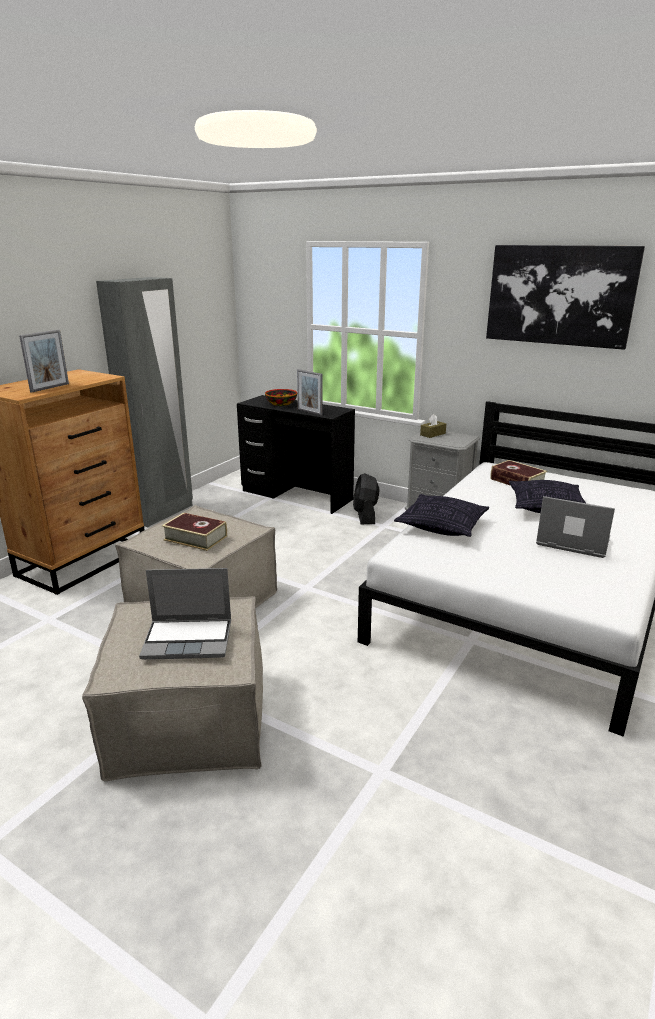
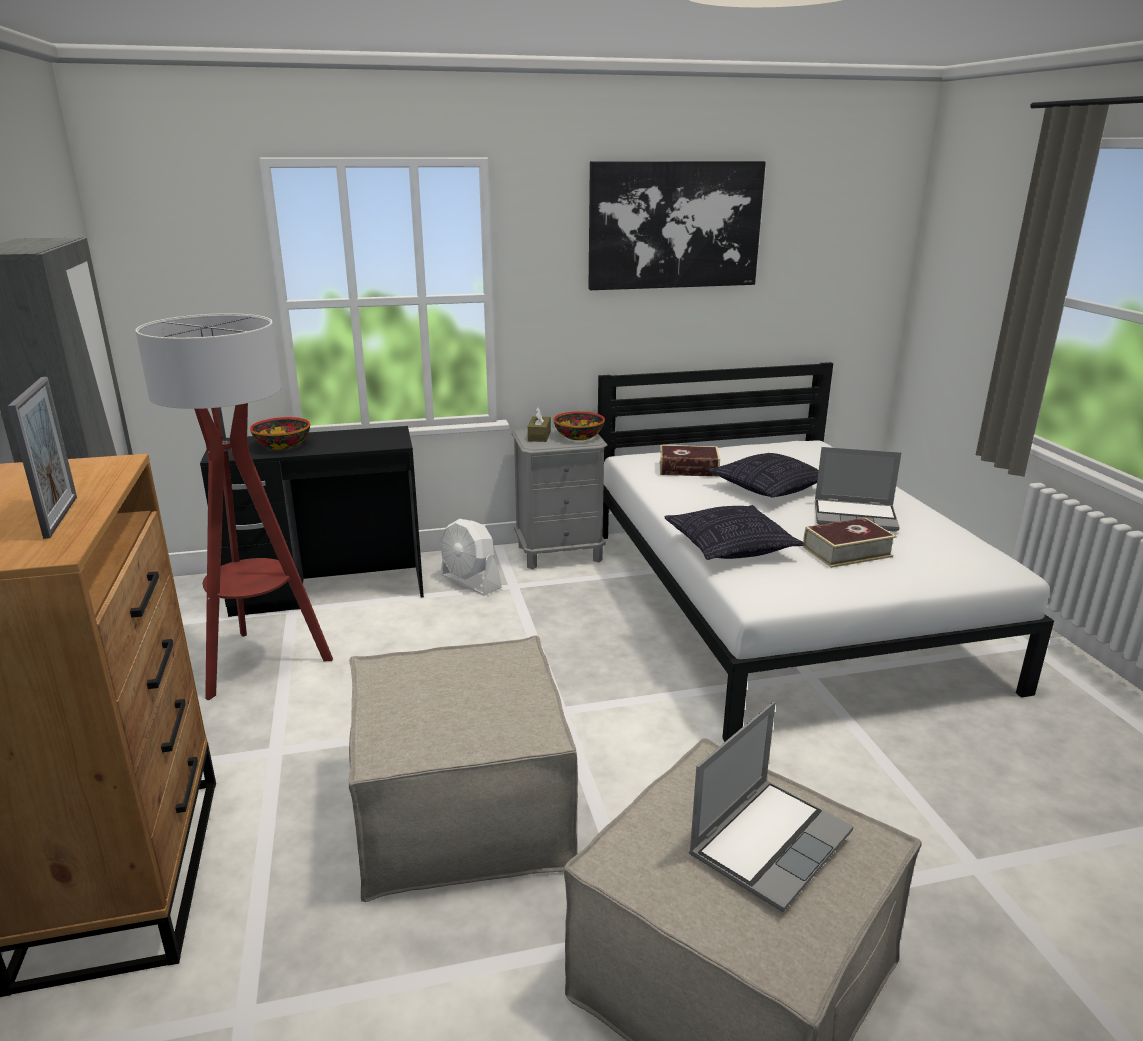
camera: 45 degrees left, 0 degrees up
(195, 538) = (472, 703): book -> book (847, 552)
(226, 513) = (261, 662): none -> floor lamp
(309, 412) = (357, 446): picture frame -> none
(365, 516) = (470, 582): black fan -> white fan
(455, 440) = (579, 436): none -> bowl
(571, 542) = (856, 516): laptop -> laptop turned 150 degrees counterclockwise

